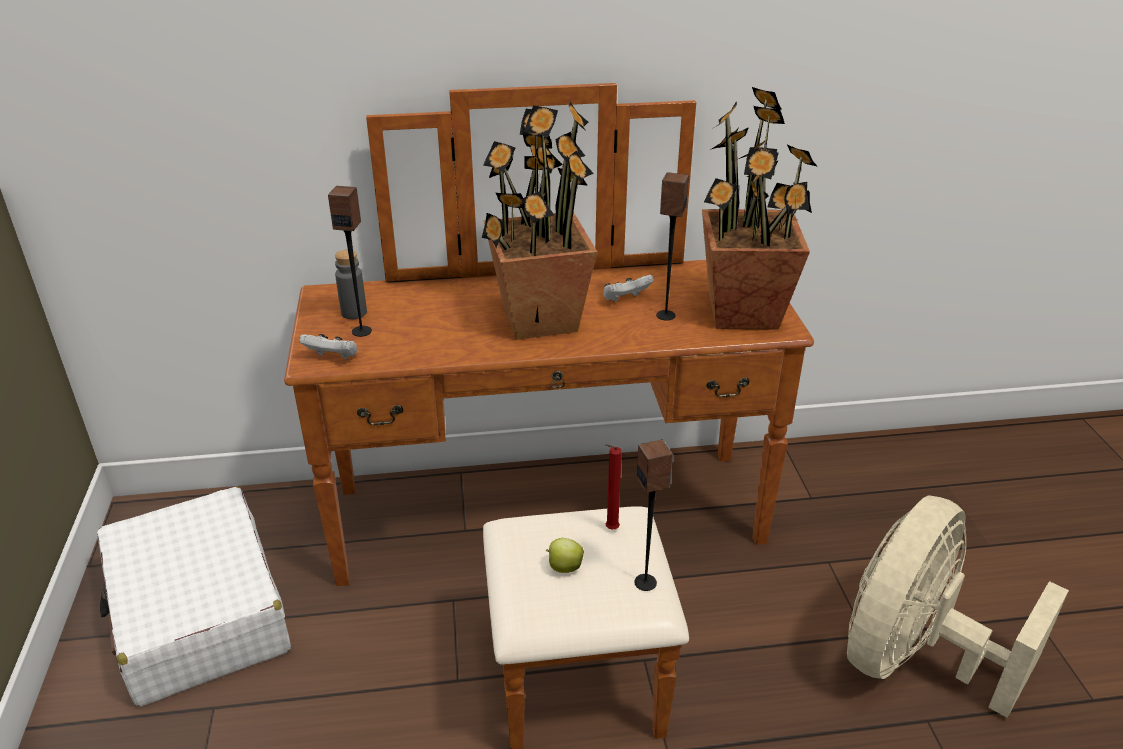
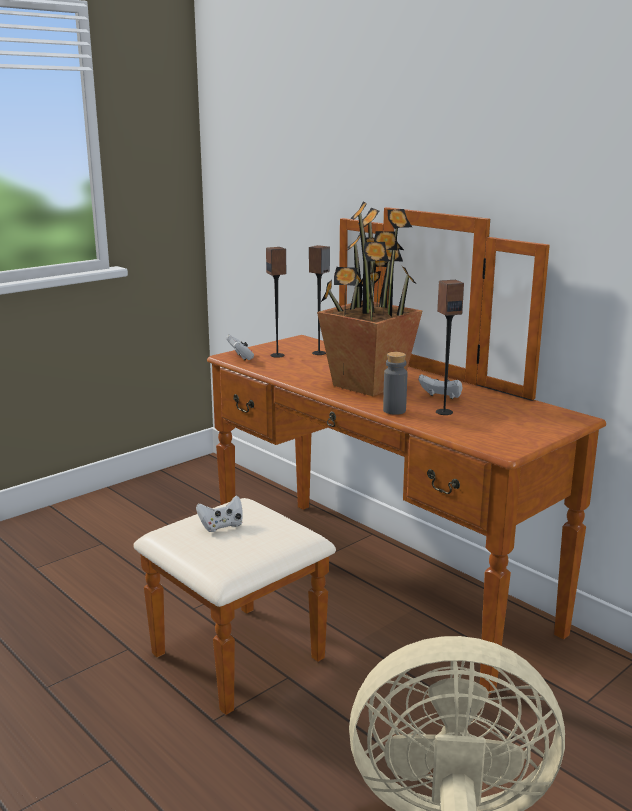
camera: 55 degrees right, 15 degrees down
(199, 613) = (160, 510): white suitcase -> none
(354, 313) = (293, 349): grey bottle -> grey bottle (394, 410)
(564, 567) = (221, 526): apple -> white game controller
(610, 529) = (278, 530): red candle -> none
(646, 582) = (241, 558): speaker -> speaker (319, 353)
(744, 313) = (498, 432): potted plant -> none

